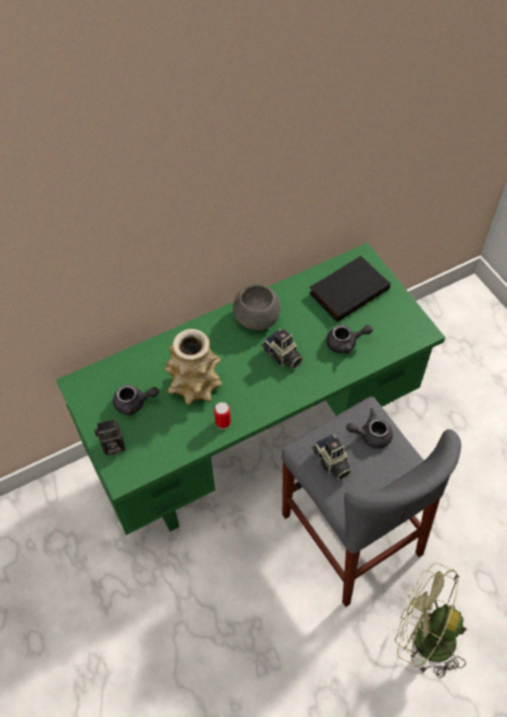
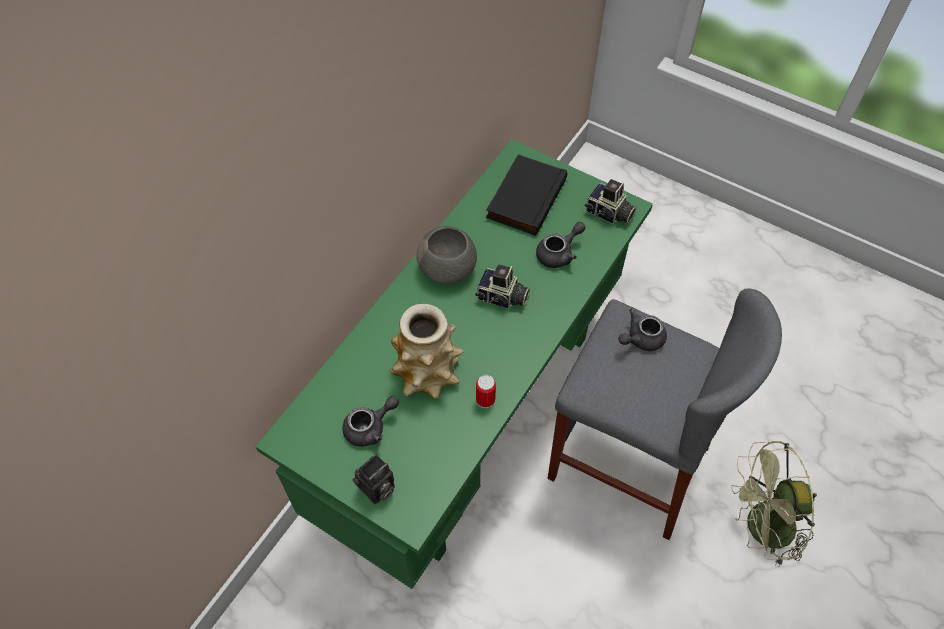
camera: 30 degrees left, 0 degrees up
(331, 463) = (621, 388): camera -> camera (609, 214)

